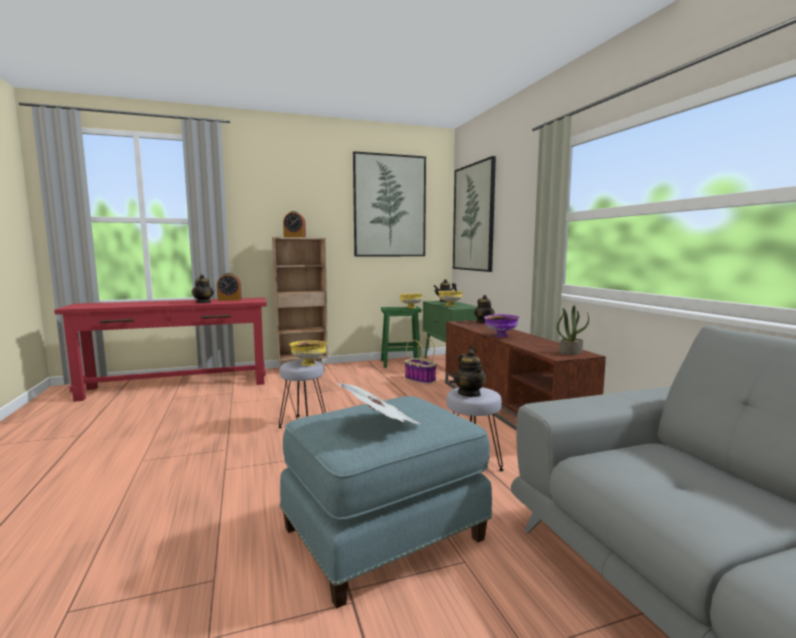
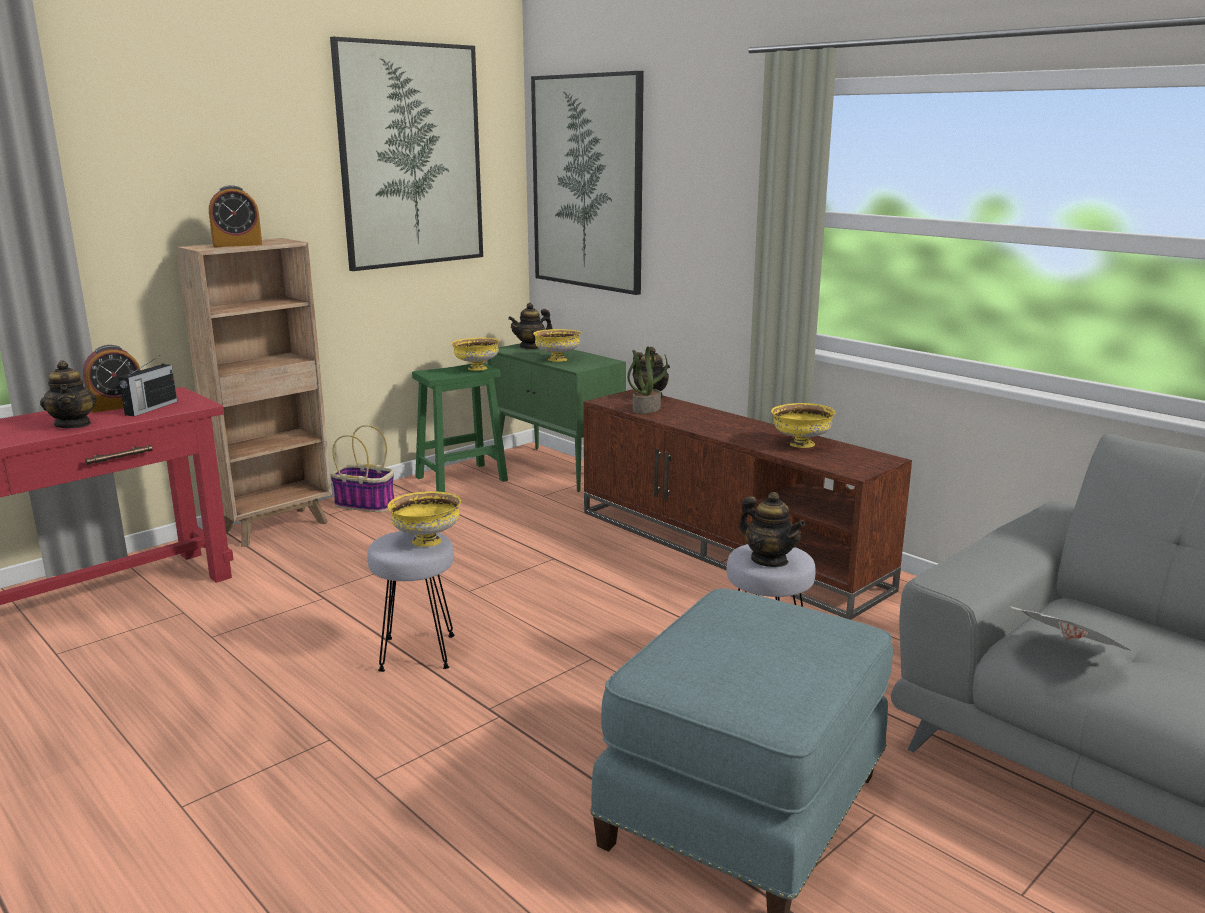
camera: 25 degrees left, 10 degrees up
(239, 301) = (150, 408): none -> radio
(379, 424) = (767, 658): newspaper -> newspaper (1068, 656)
(420, 379) = (535, 513): basket -> basket (366, 504)
(500, 336) = (720, 432): purple bowl -> none
(540, 344) = (800, 445): none -> yellow bowl
(570, 352) = (860, 458): potted plant -> potted plant (646, 409)

